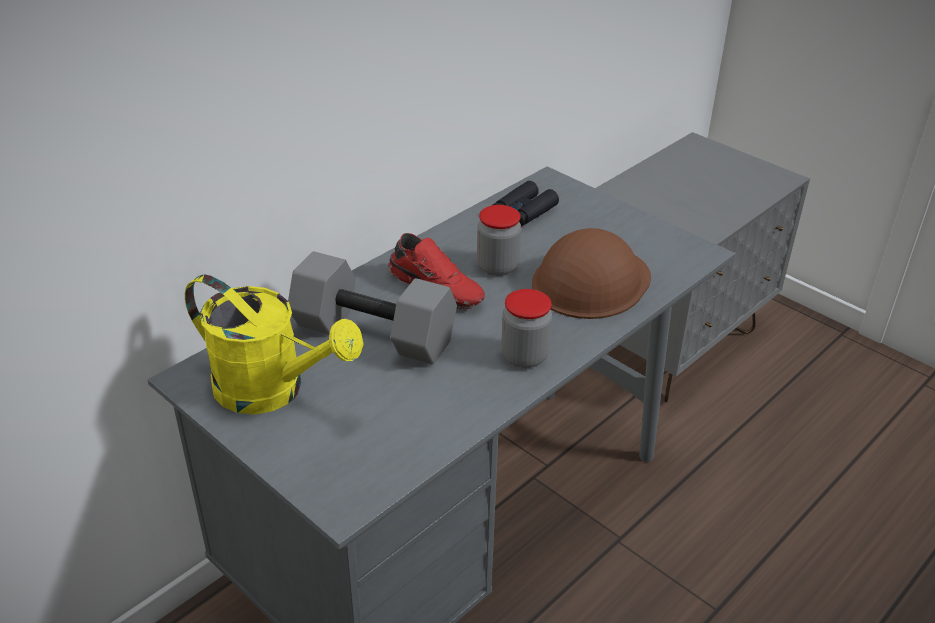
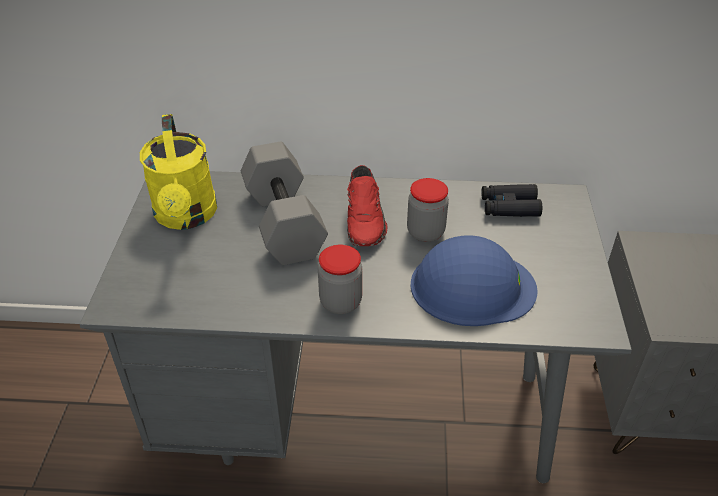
camera: 50 degrees right, 5 degrees up
(591, 281) = (472, 286): brown hard hat -> blue hard hat

